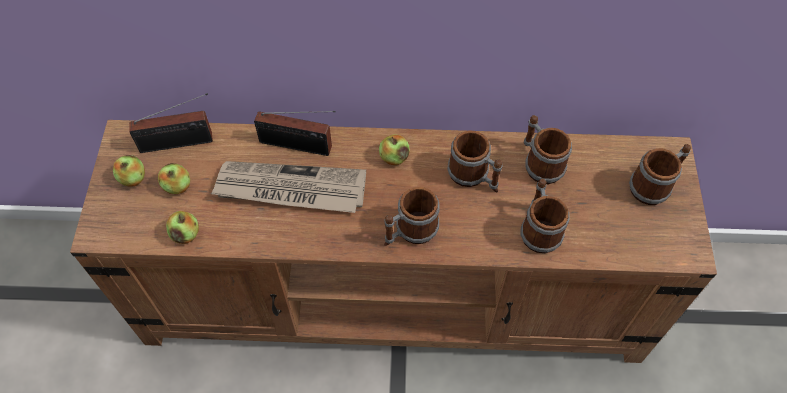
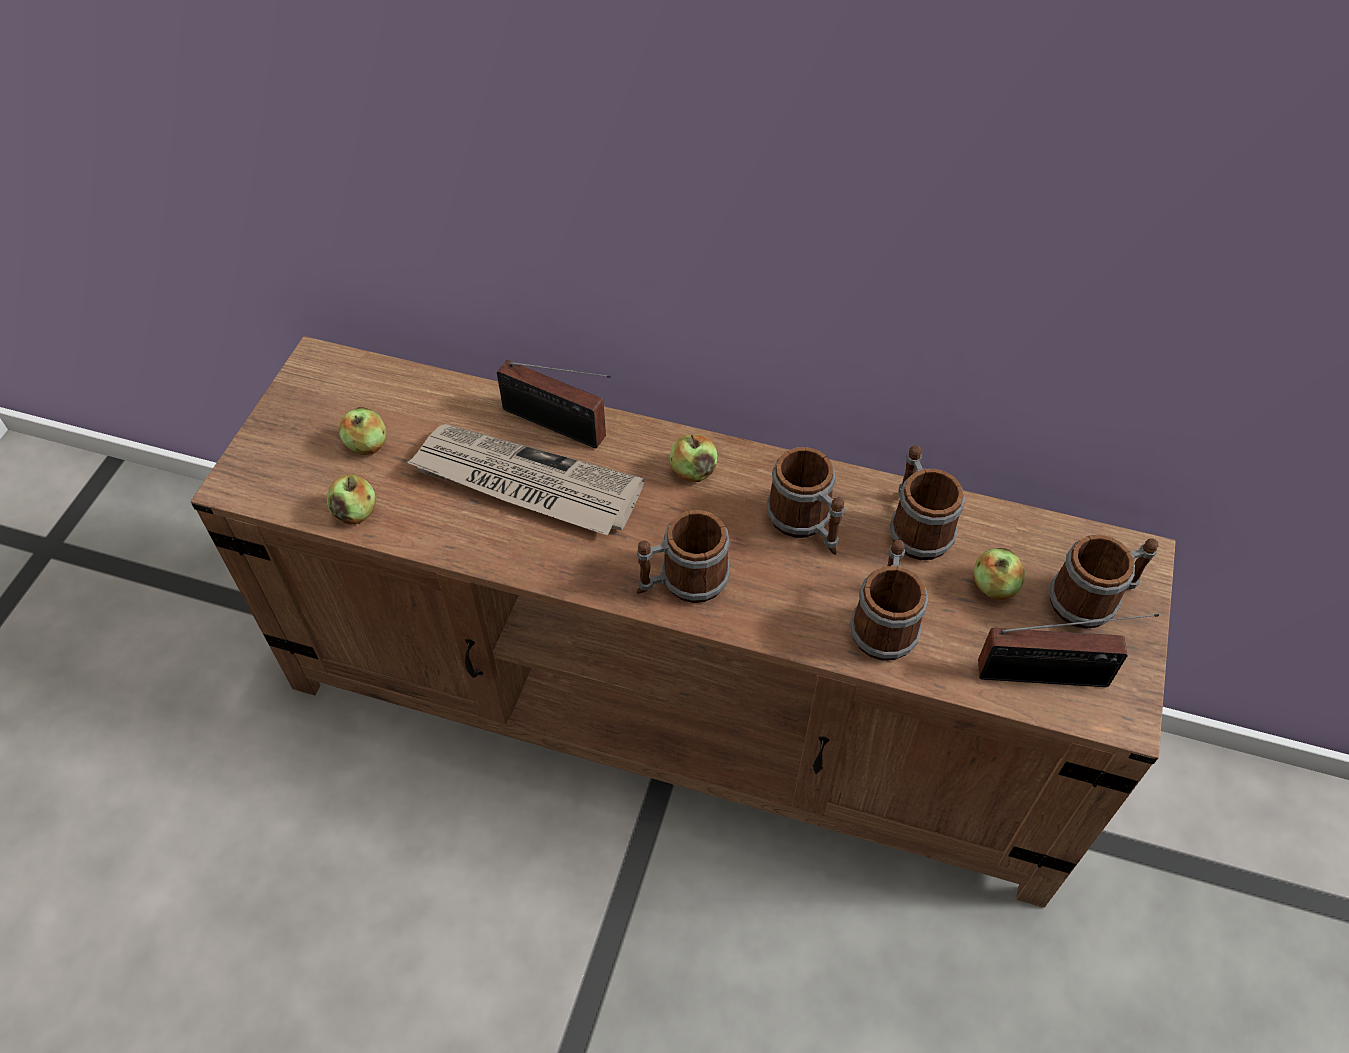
camera: 15 degrees right, 5 degrees down
(133, 178) = (310, 421): apple -> apple (993, 586)
(180, 143) = (392, 387): radio -> radio (1050, 676)

